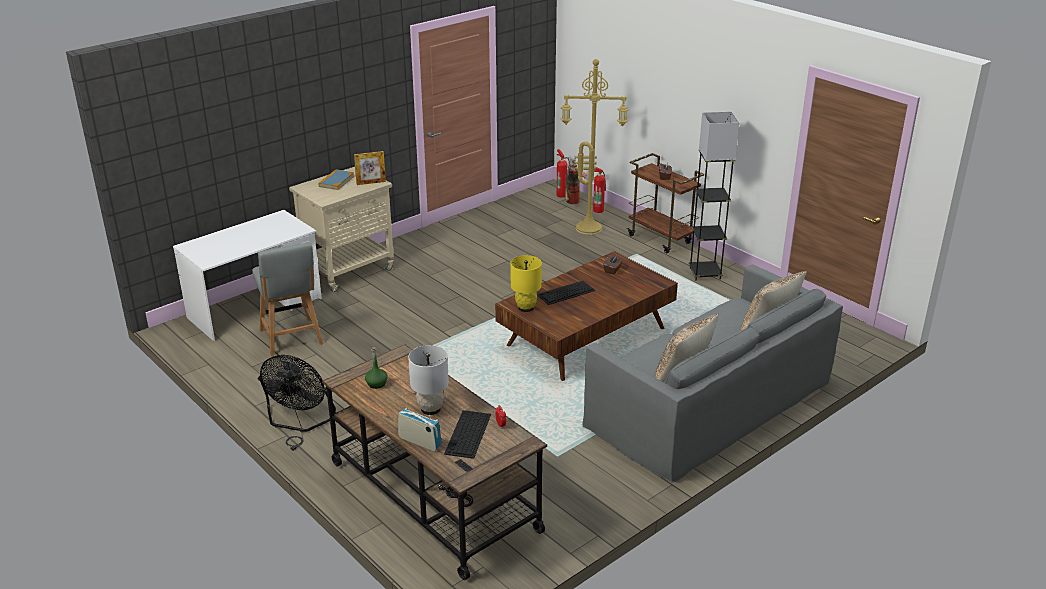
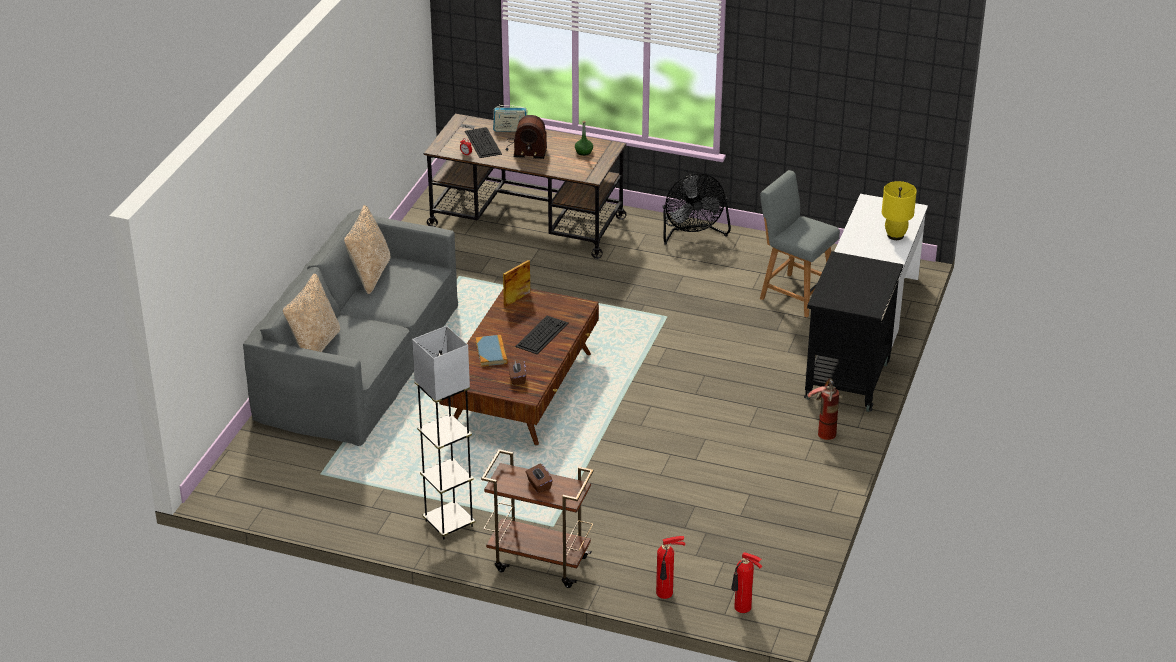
camera: 150 degrees right, 5 degrees up
(336, 181) = (867, 287): book -> book (491, 352)
(349, 271) = (847, 382): beige cart -> black cart
(371, 183) = (829, 297): picture frame -> picture frame (517, 299)
(430, 409) = (526, 149): white table lamp -> radio
(525, 307) = (565, 306): yellow table lamp -> yellow table lamp (895, 235)
(572, 204) = (710, 594): fire extinguisher -> fire extinguisher (823, 430)
(589, 228) = (646, 552): yellow floor lamp -> none

